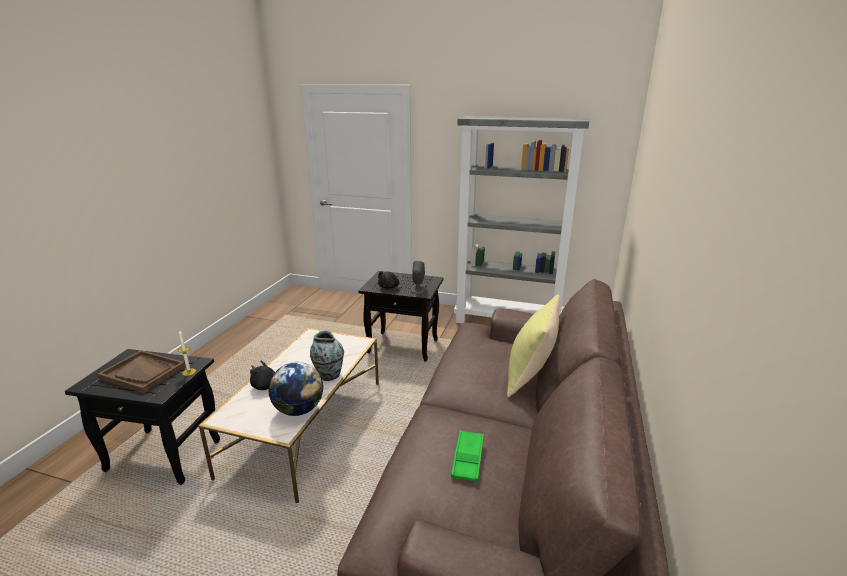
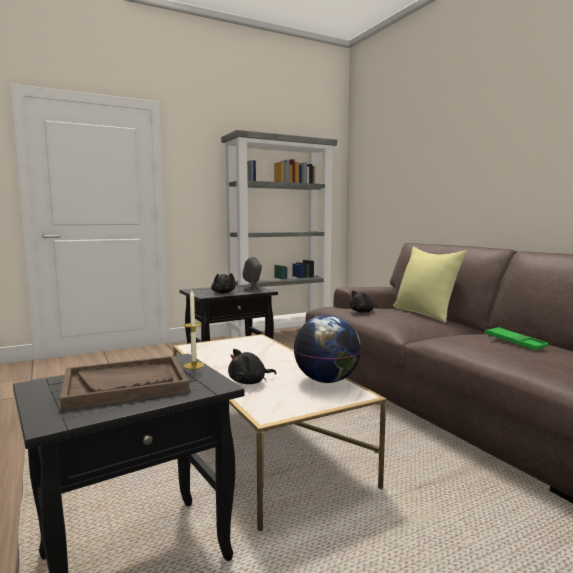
camera: 45 degrees left, 15 degrees down
(329, 375) = (287, 358): vase -> none
(470, 348) = (363, 312): none -> black plush toy

